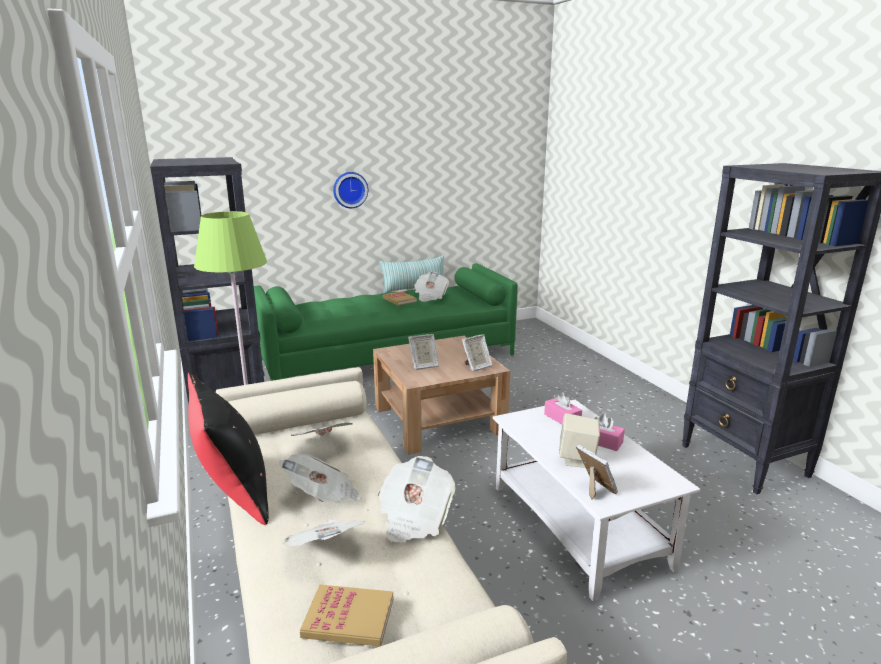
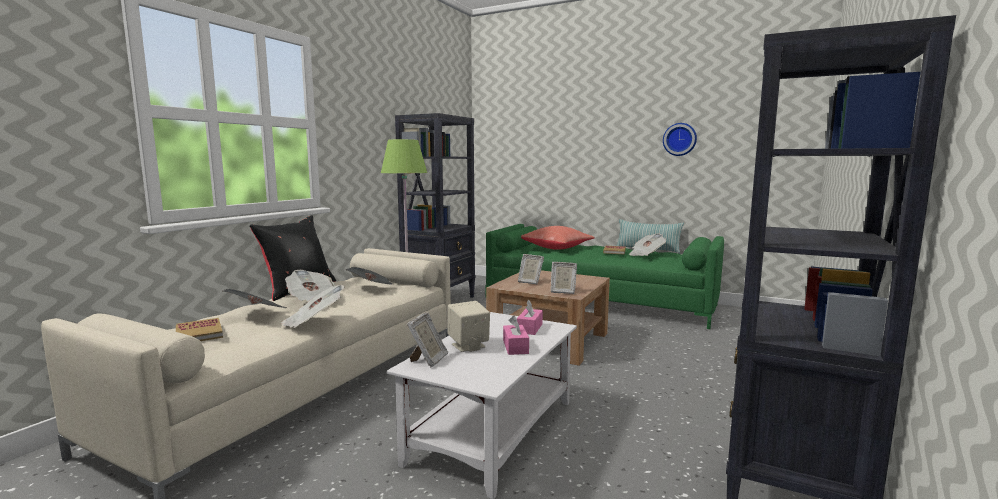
camera: 50 degrees right, 10 degrees down
(334, 310) = (557, 248): none -> red pillow
(350, 189) = (600, 155): wall clock -> wall clock (679, 139)

